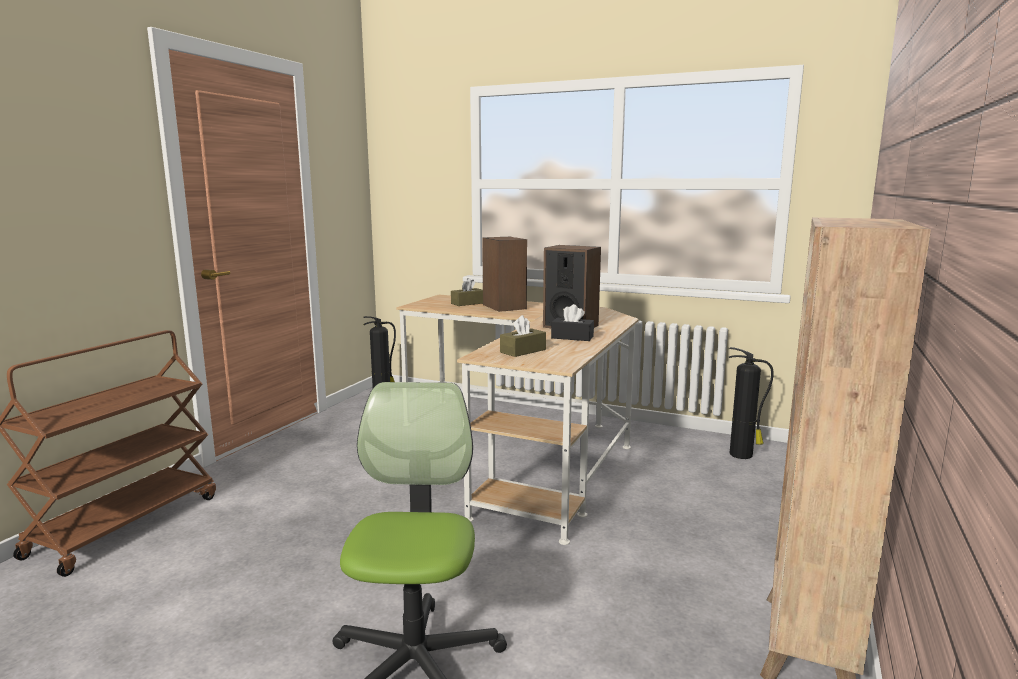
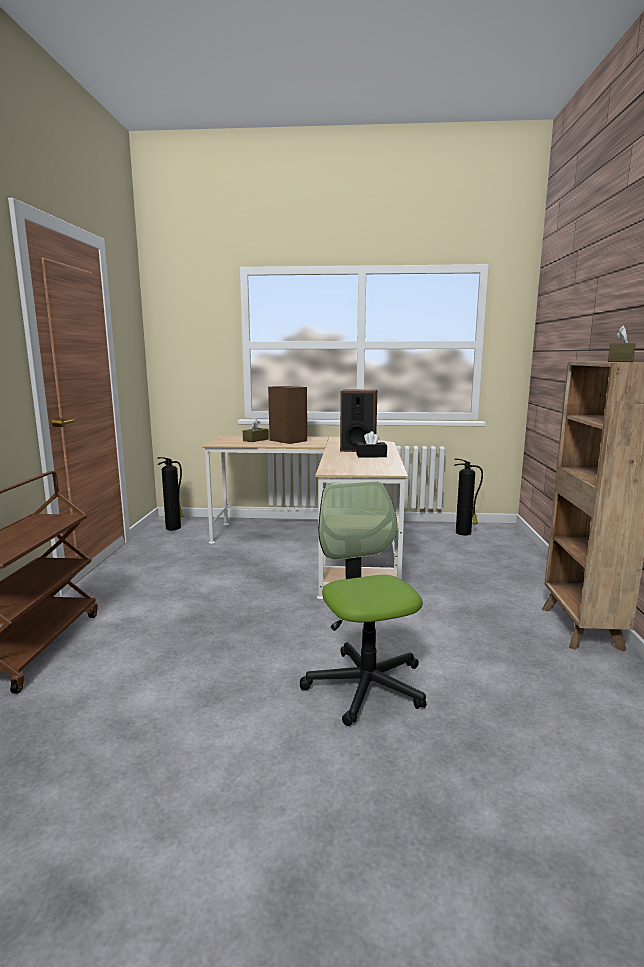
camera: 20 degrees left, 0 degrees up
(523, 351) = (353, 466): brown tissue box -> brown tissue box (620, 361)

